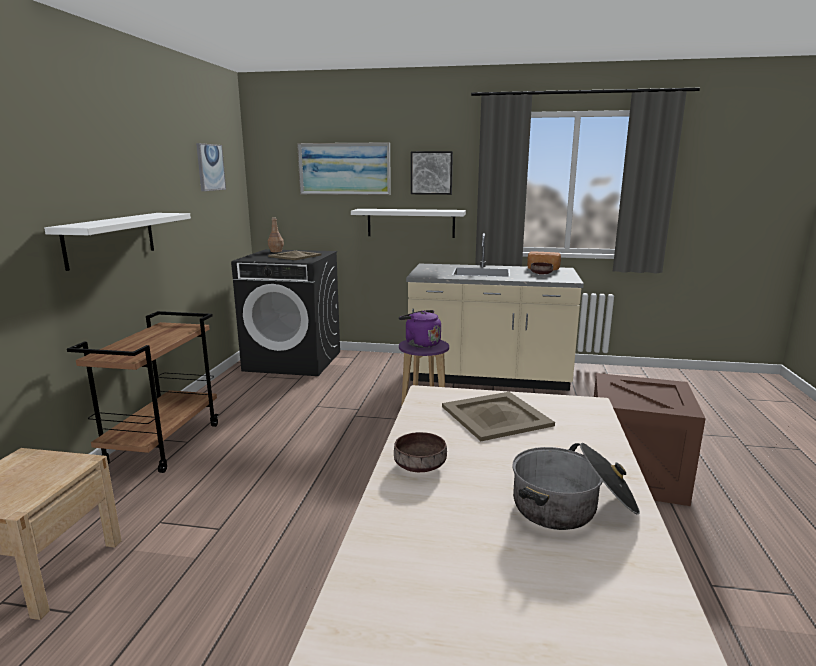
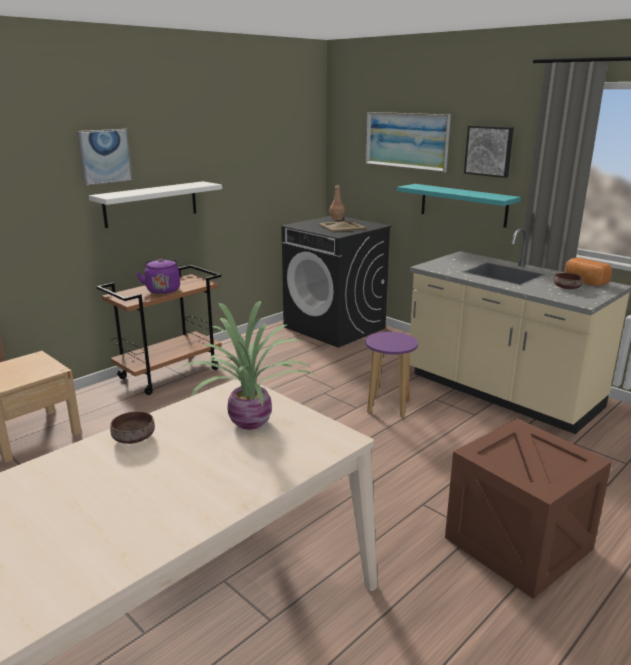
camera: 35 degrees right, 5 degrees up
(210, 167) = (275, 137): picture -> picture (104, 156)
(411, 223) = (463, 205): white shelf -> turquoise shelf
(420, 343) = (390, 339): purple kettle -> purple kettle (163, 290)
(496, 415) = (251, 421): beige tray -> potted plant
(572, 507) = (163, 506): cooking pot -> none

